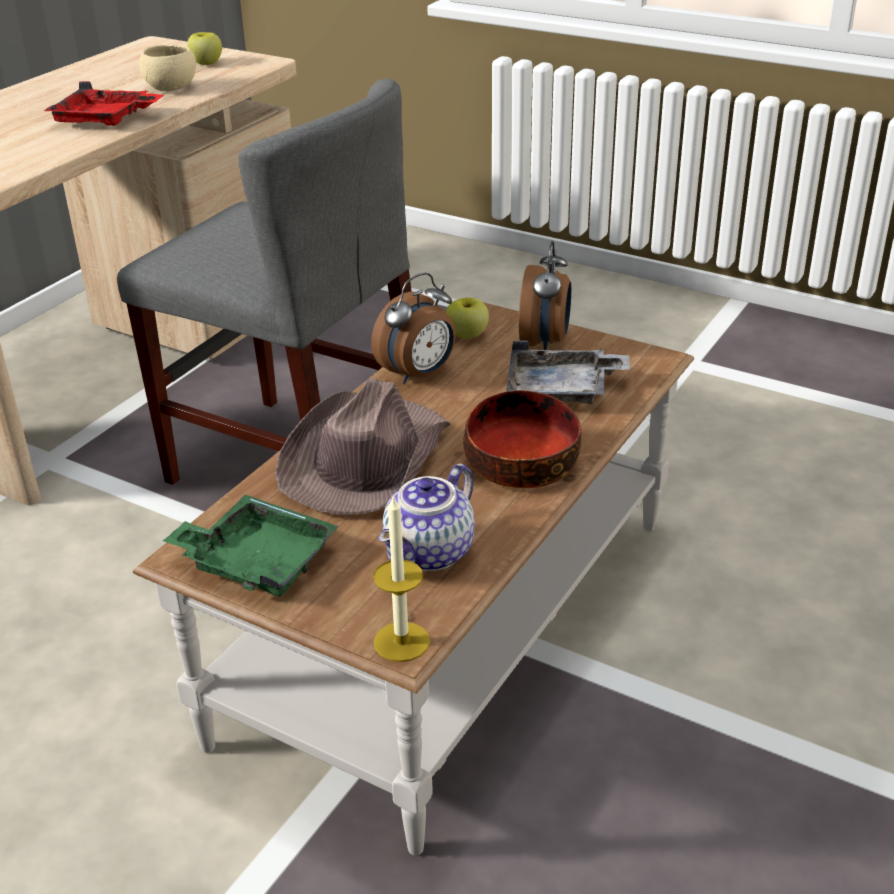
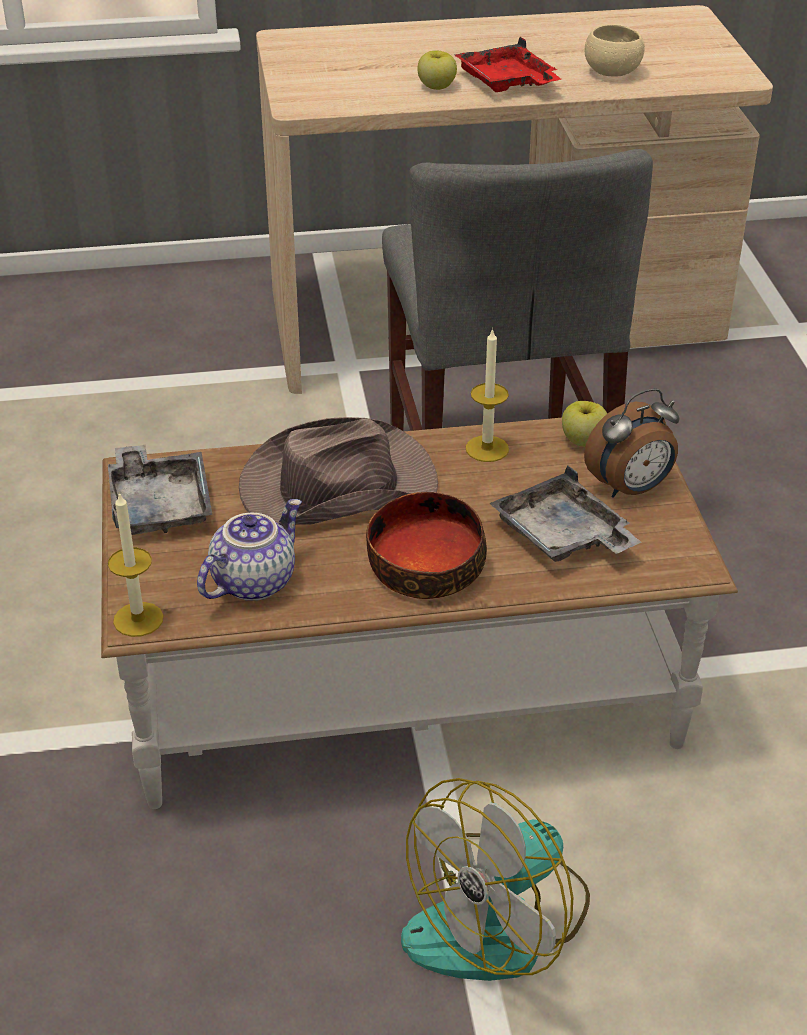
camera: 50 degrees right, 5 degrees up
(206, 63) = (690, 58): apple -> apple (436, 87)
(257, 561) = (159, 505): green tray -> grey tray
(419, 375) = (487, 449): alarm clock -> candle
(431, 554) = (252, 581): teapot -> teapot turned 135 degrees clockwise
(735, 702) = (499, 921): none -> fan

